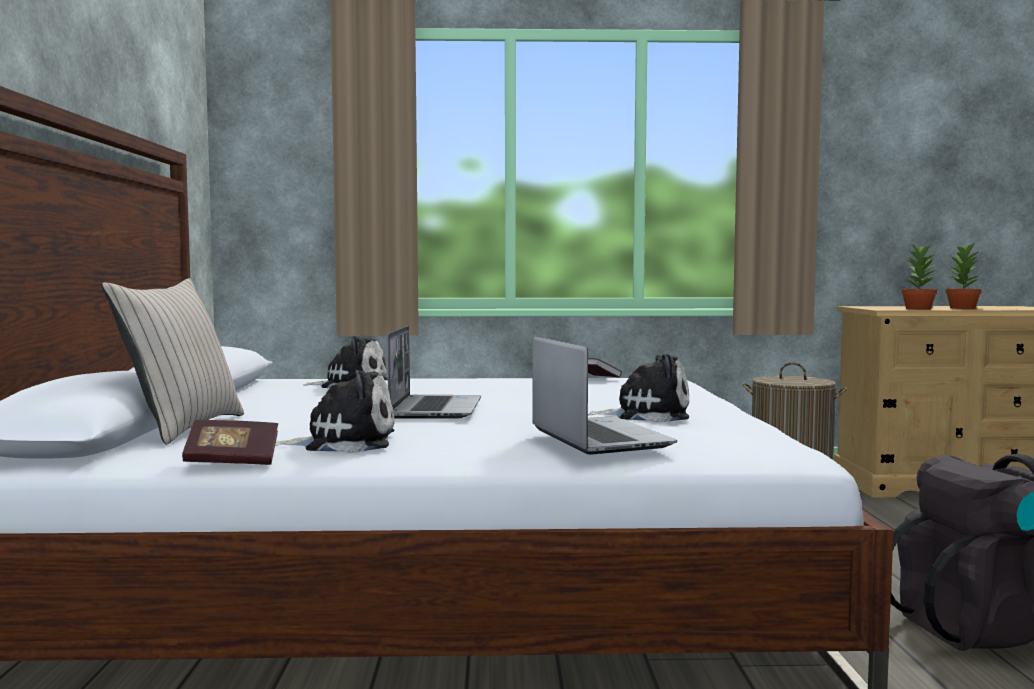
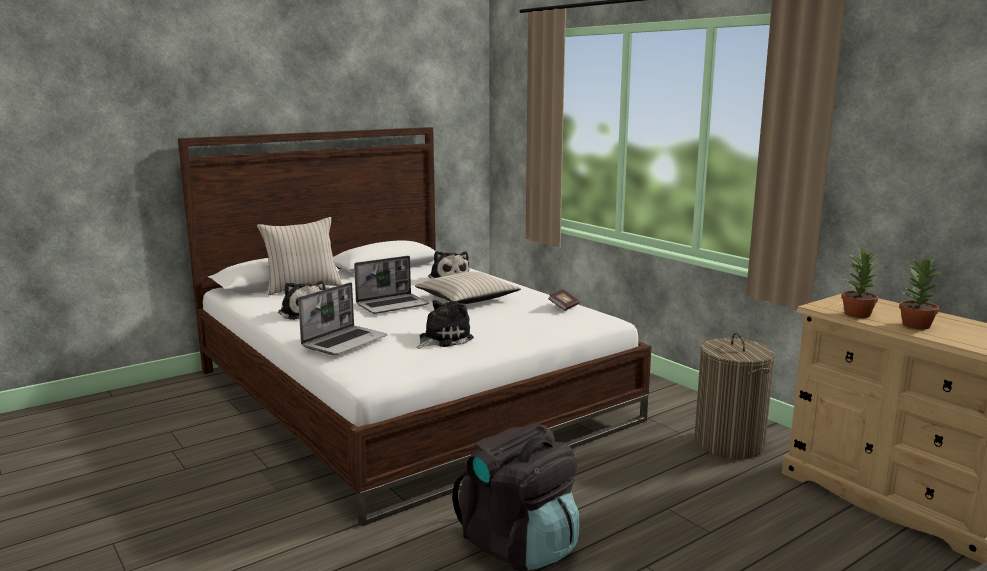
camera: 55 degrees right, 10 degrees up
(232, 461) = (252, 309): book -> none
(476, 391) = (467, 298): none -> beige pillow
(647, 415) = (443, 339): plush toy -> plush toy turned 105 degrees counterclockwise

